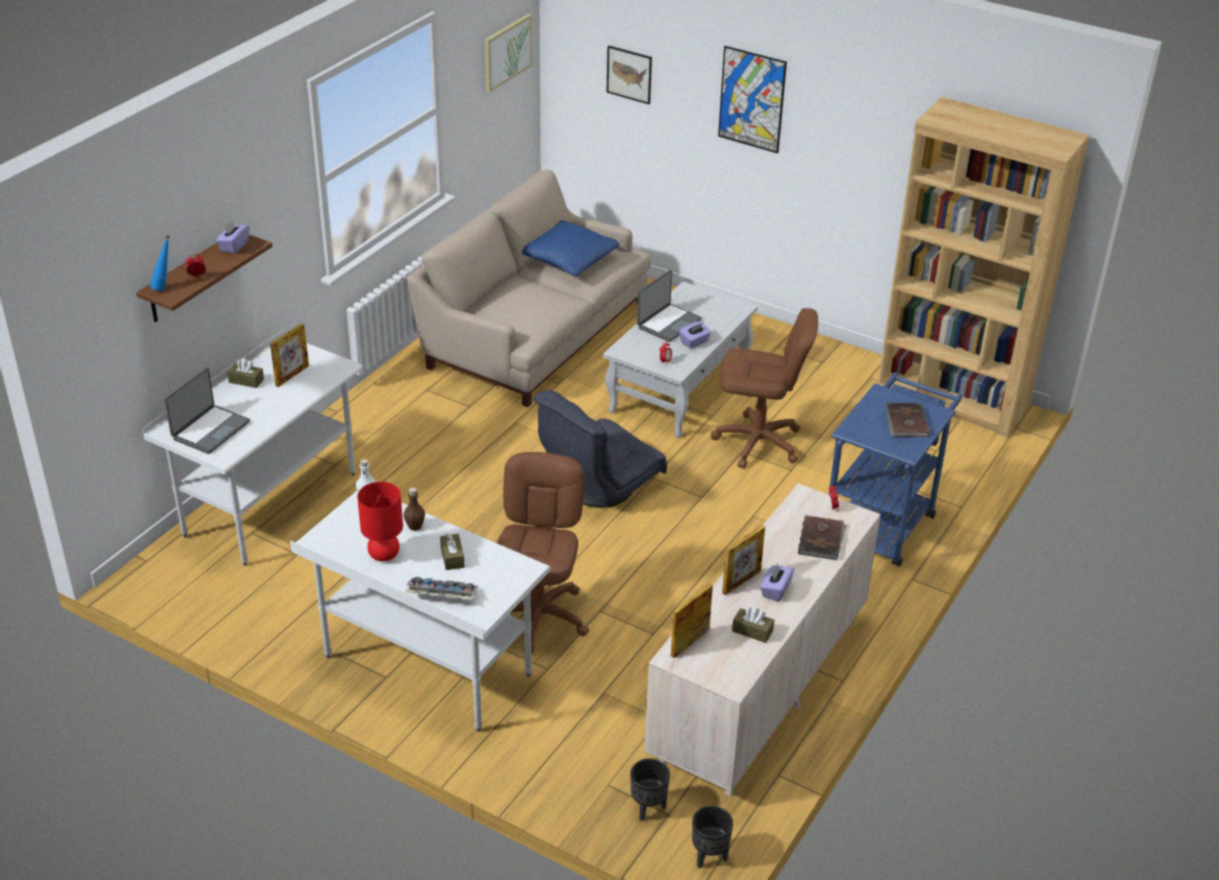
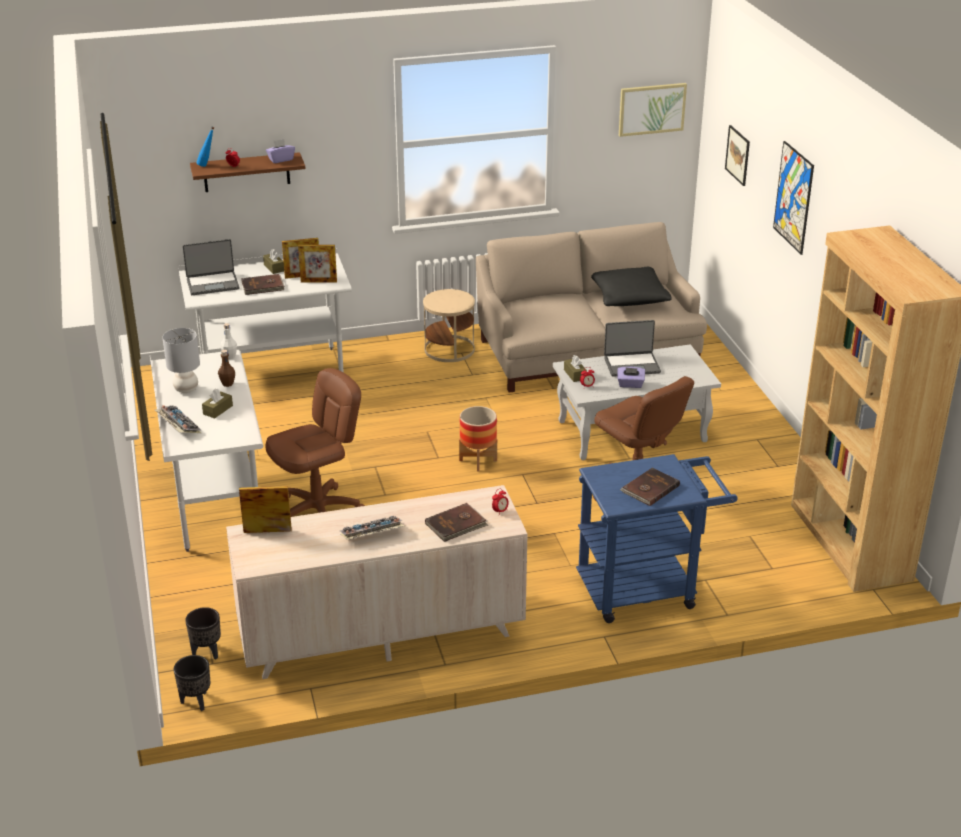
camera: 45 degrees right, 5 degrees down
(270, 407) = (263, 286): none -> brown book
(384, 555) = (186, 389): red table lamp -> grey table lamp
(411, 392) = (449, 349): none -> beige side table
(568, 260) = (629, 298): blue pillow -> black pillow
(598, 486) = (478, 460): grey armchair -> planter
(741, 582) = (359, 518): picture frame -> picture frame (318, 281)
(752, 631) = (315, 547): brown tissue box -> brown tissue box (574, 374)
(775, 590) = (371, 535): purple tissue box -> keyboard

